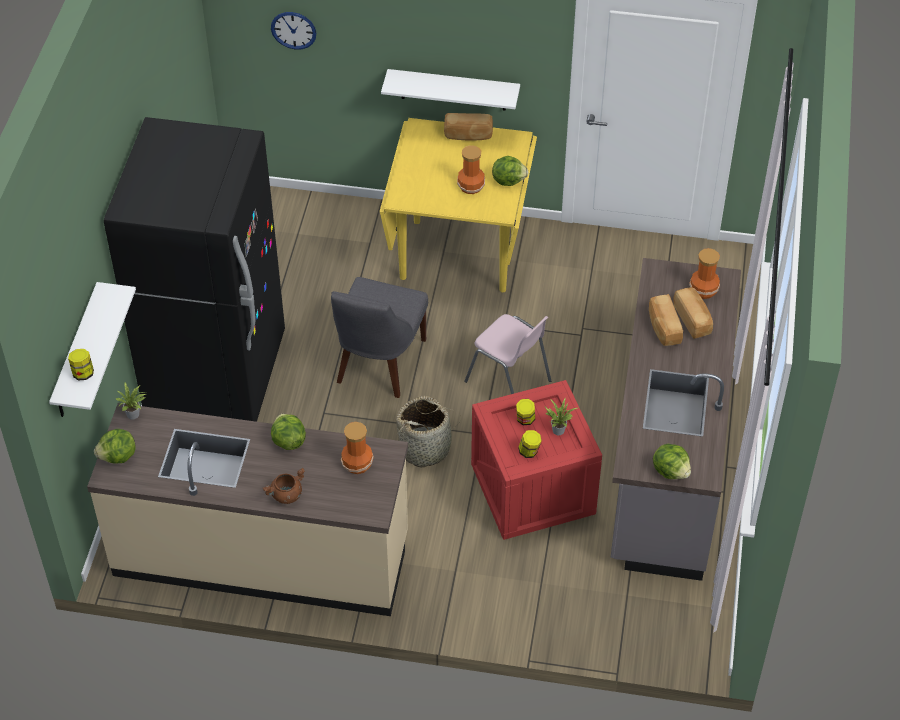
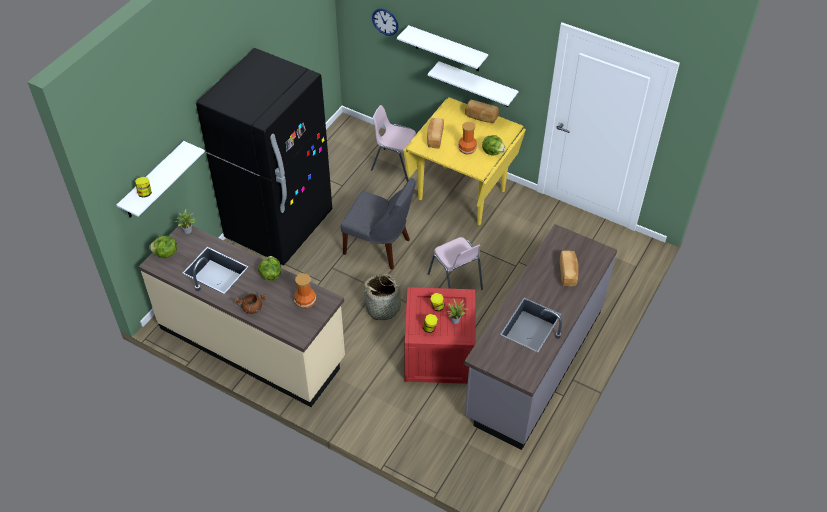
camera: 20 degrees right, 0 degrees up
(343, 237) = (395, 164): none -> pink chair
(379, 364) = (379, 247): grey chair -> grey chair turned 105 degrees counterclockwise
(400, 48) = (447, 49): none -> white shelf
(663, 328) = (545, 273): bread -> bread (434, 138)
(671, 471) = (505, 369): lettuce -> none
(703, 290) = (585, 256): vase -> none

